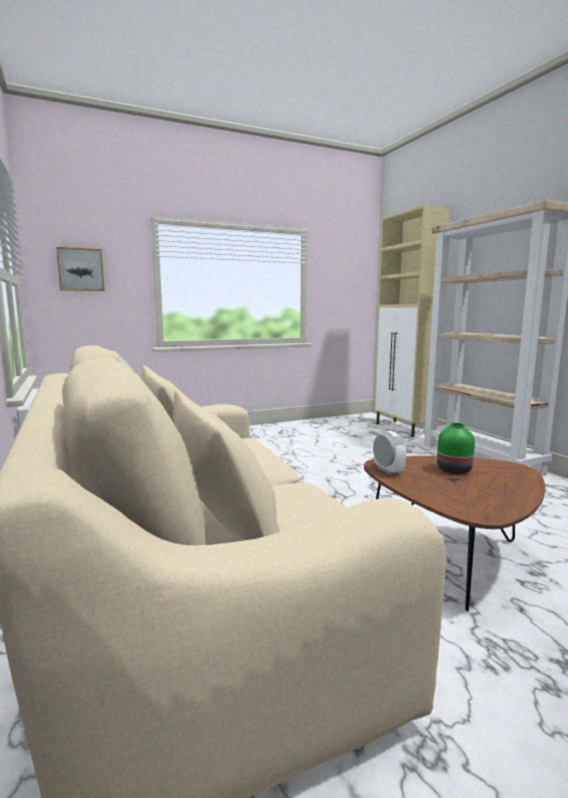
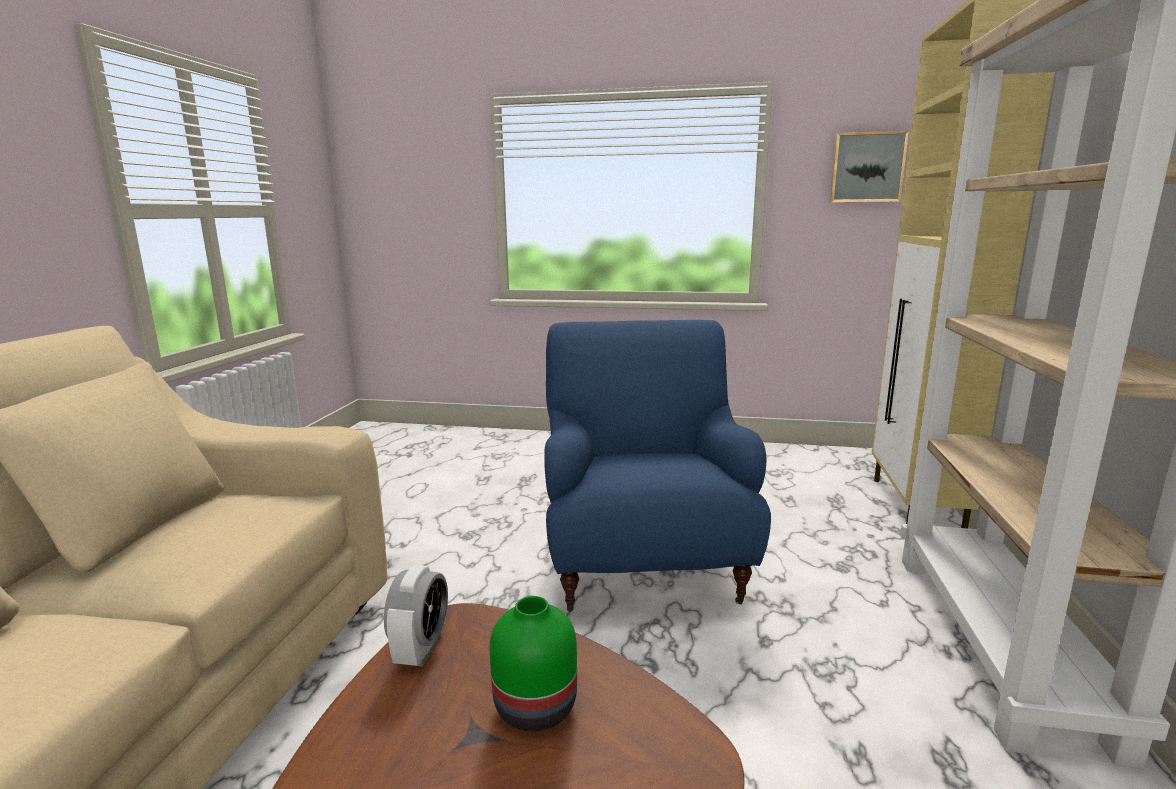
camera: 35 degrees right, 5 degrees up
(80, 269) = (399, 185): picture -> picture (867, 167)
(336, 467) = (643, 563): none -> blue armchair

